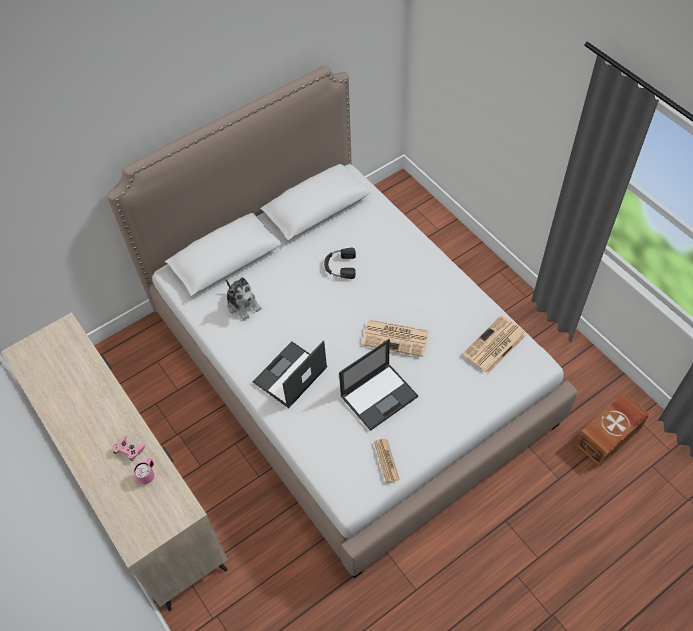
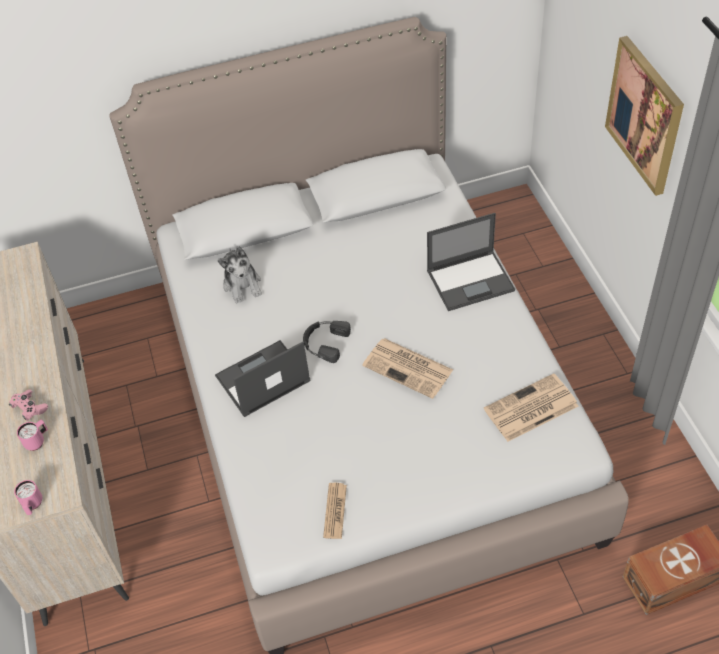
camera: 20 degrees right, 5 degrees down
(167, 526) = (32, 505): none -> pink mug
(340, 266) = (375, 268): black headphones -> black headphones (324, 342)
(379, 395) = (358, 431): laptop -> laptop (471, 280)
(522, 111) = (645, 115): none -> picture

